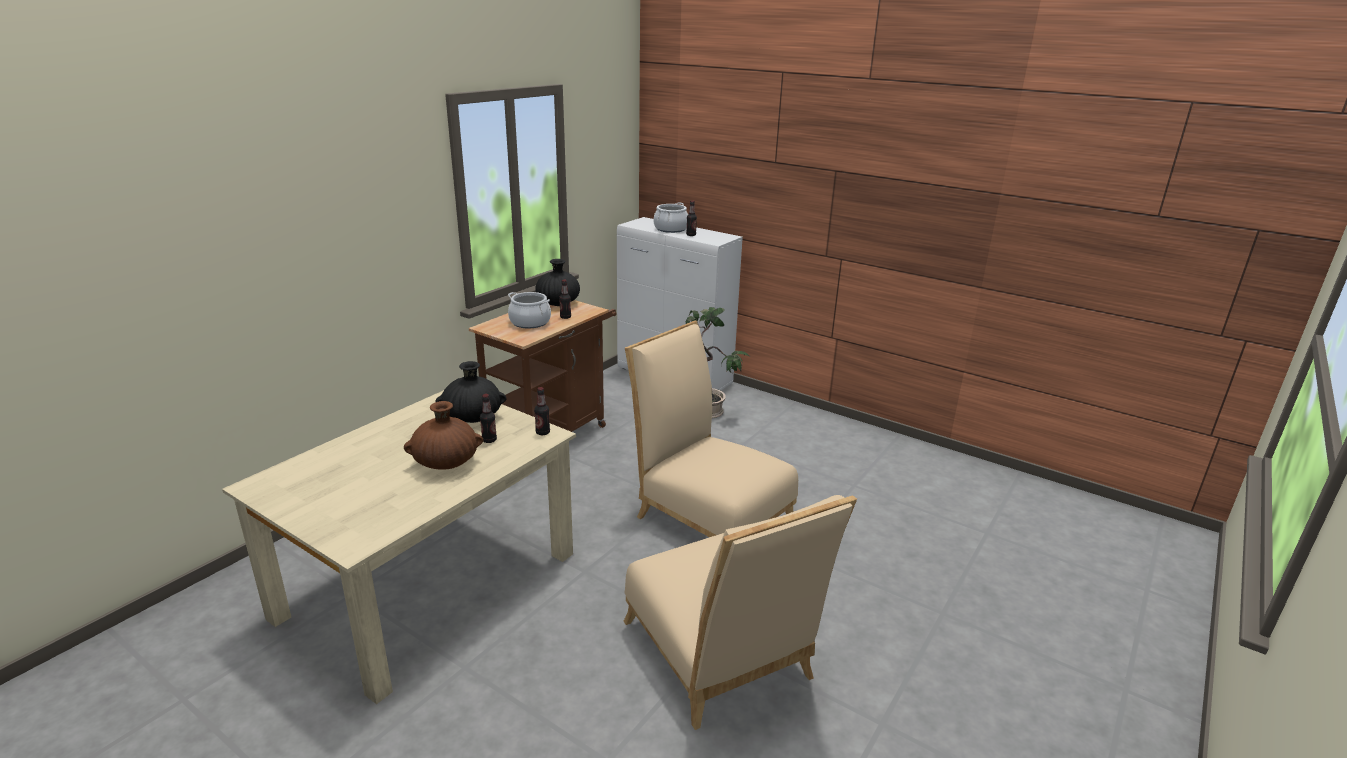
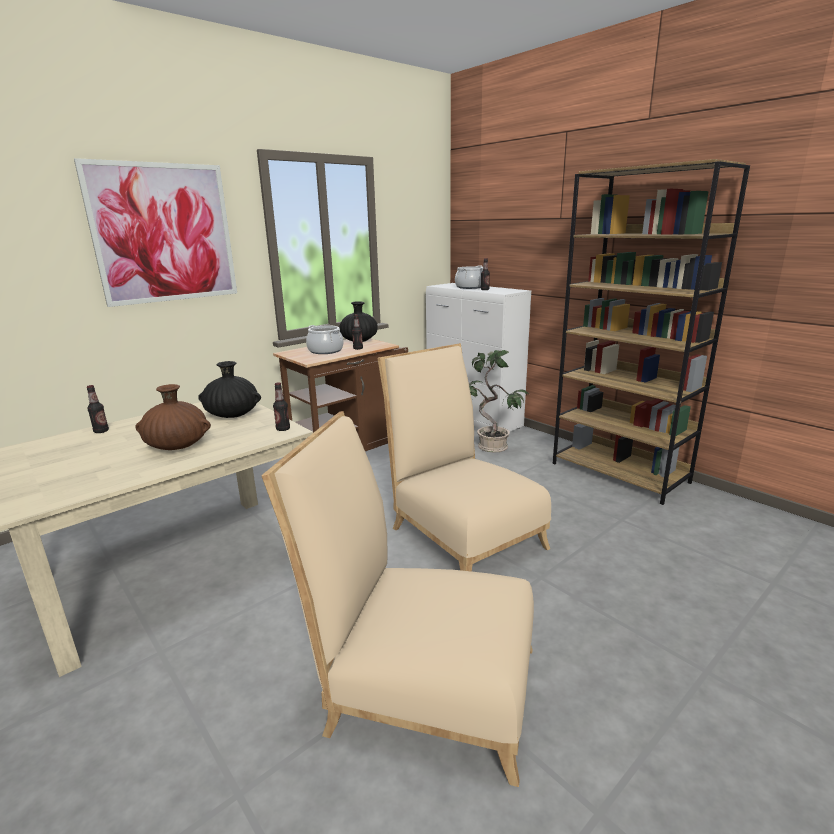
camera: 15 degrees right, 5 degrees down
(354, 206) = (164, 233): none -> picture
(489, 440) = (231, 432): bottle -> bottle (101, 431)
(721, 658) = (421, 685): beige chair -> beige chair turned 120 degrees clockwise
(843, 434) = (620, 473): none -> brown bookcase

